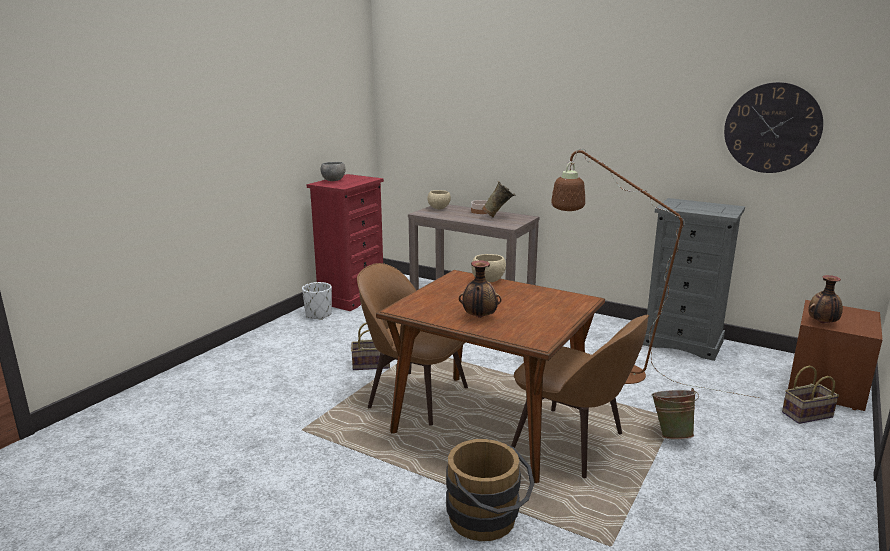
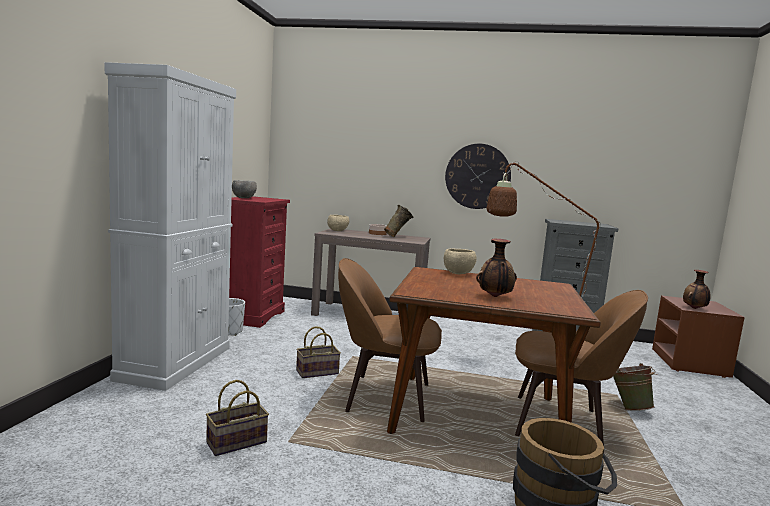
camera: 20 degrees left, 10 degrees down
(255, 346) = (176, 363): none -> white cabinet
(772, 128) = (626, 163): wall clock -> wall clock (477, 176)
(807, 415) = (701, 384): basket -> basket (235, 443)

